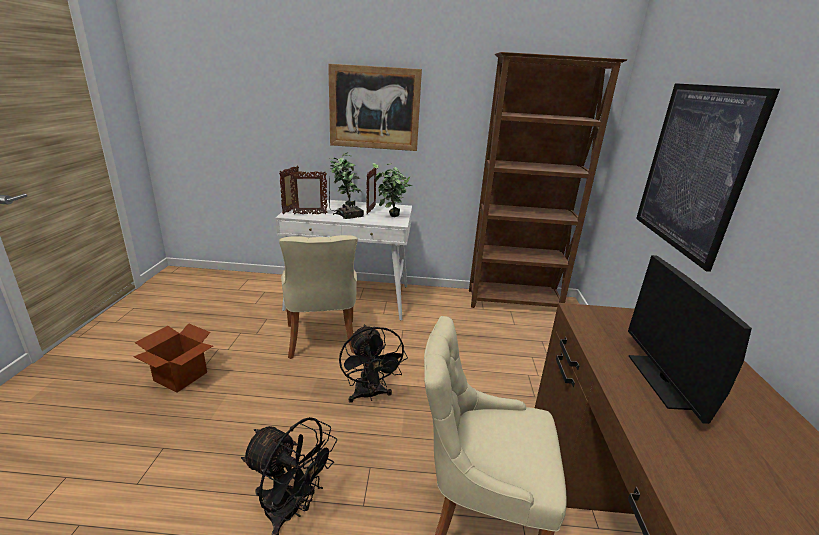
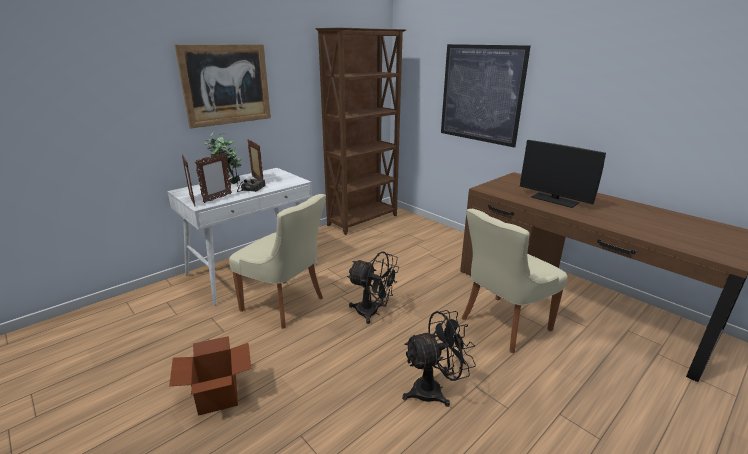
camera: 45 degrees left, 0 degrees up
(390, 217) = (284, 179): potted plant -> none

